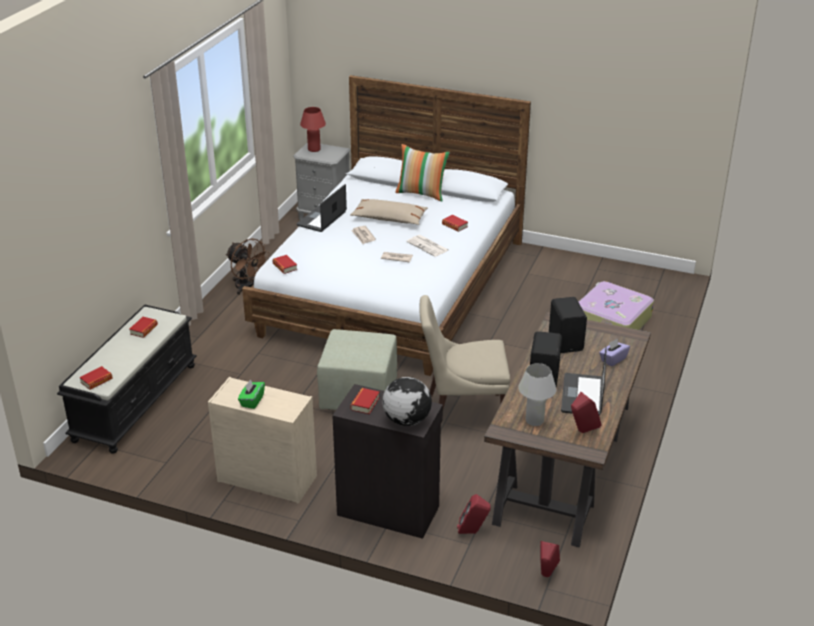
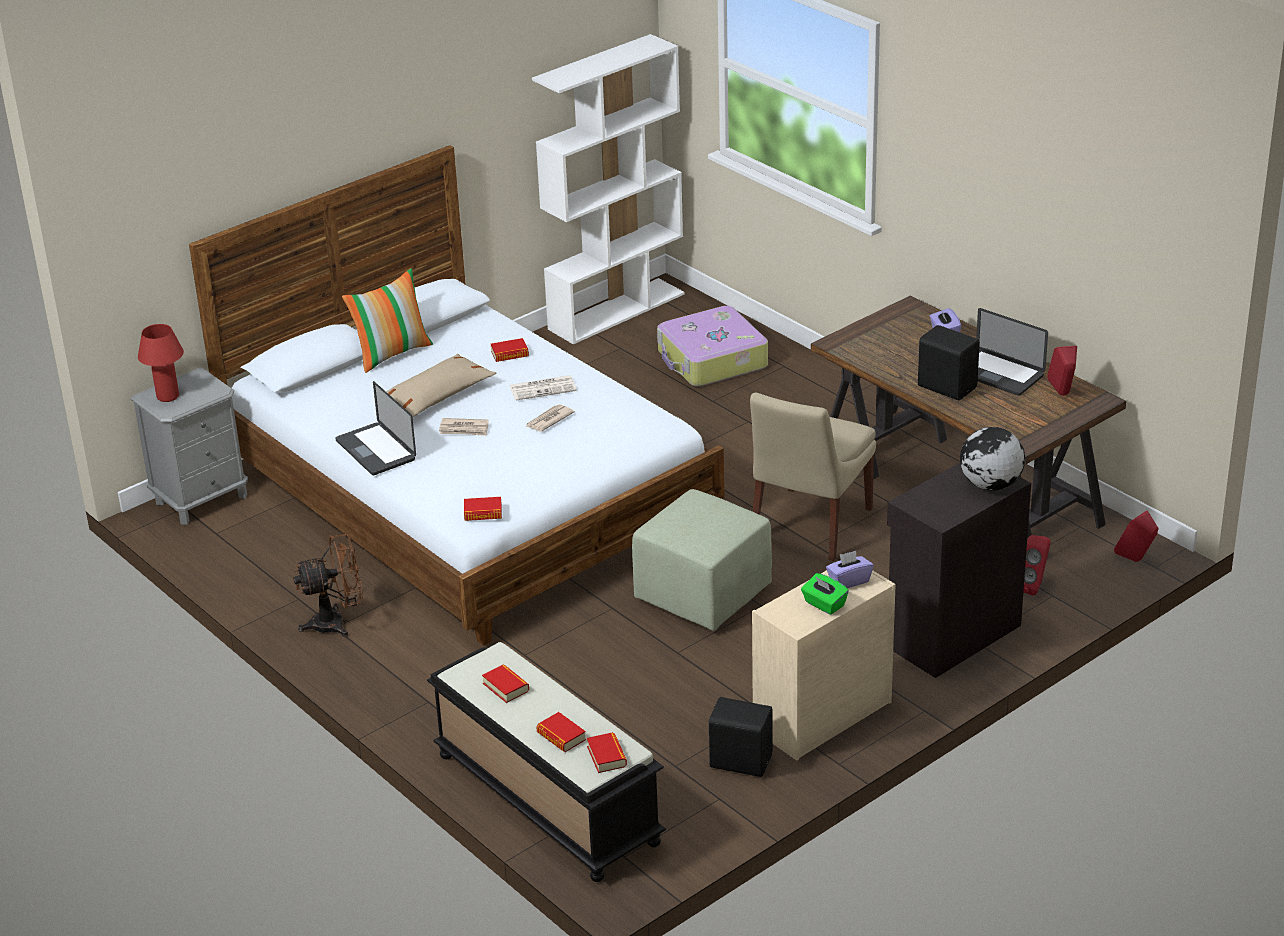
camera: 60 degrees left, 0 degrees up
(284, 403) = (849, 581): none -> purple tissue box
(365, 403) = (936, 504): book -> book (561, 736)
(534, 421) = (1021, 417): white table lamp -> none
(566, 342) = (885, 350): black speaker -> black speaker (740, 760)
(628, 271) = (616, 311): none -> white bookcase

